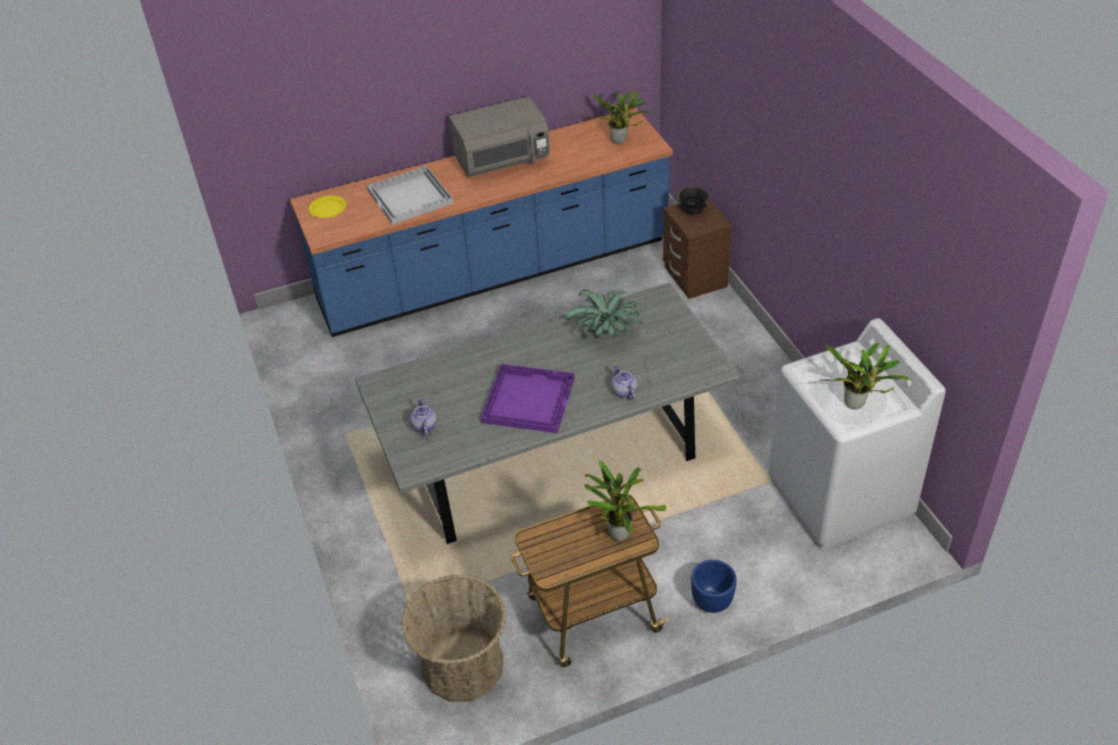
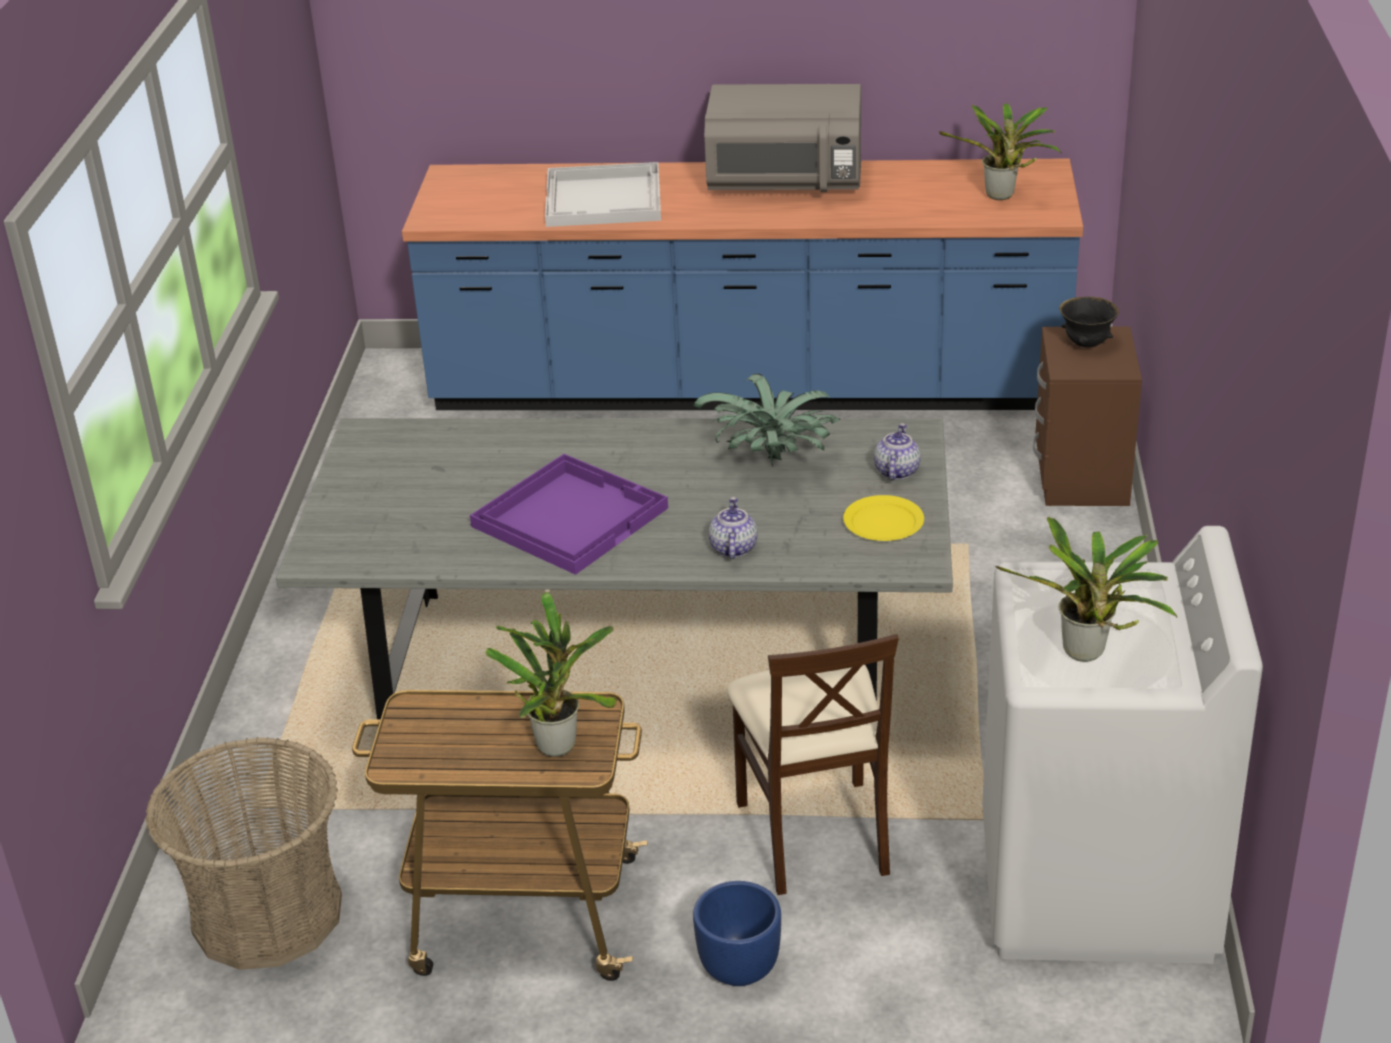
camera: 25 degrees right, 10 degrees down
(327, 208) = (471, 187): yellow plate -> yellow plate (883, 522)
(424, 426) = (383, 506): teapot -> teapot (896, 471)
(699, 518) = (814, 835): none -> beige chair

